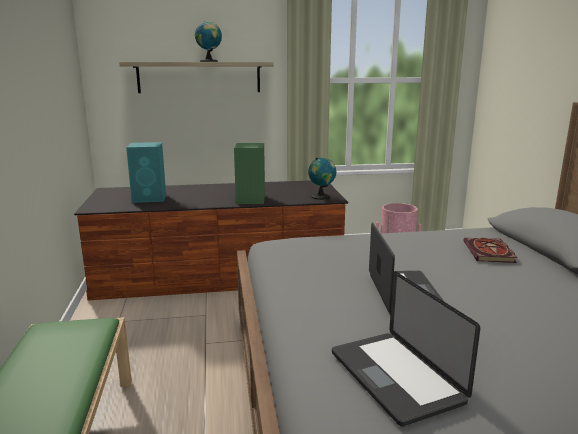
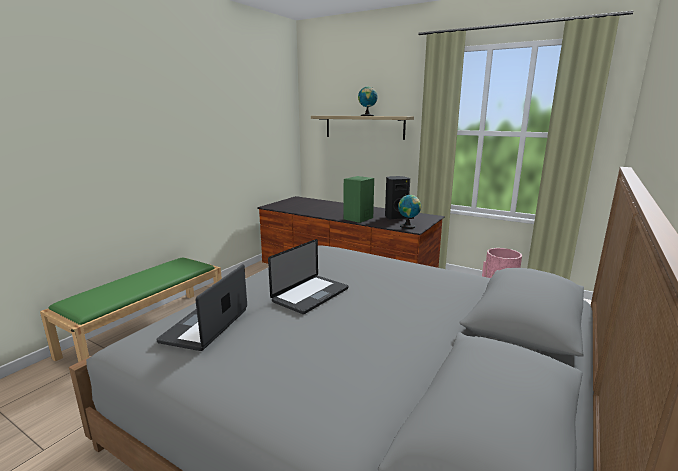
camera: 40 degrees right, 0 degrees up
(150, 198) = (306, 206): turquoise speaker -> none
(285, 190) = (395, 217): none -> black speaker
(490, 253) = (437, 294): book -> none

